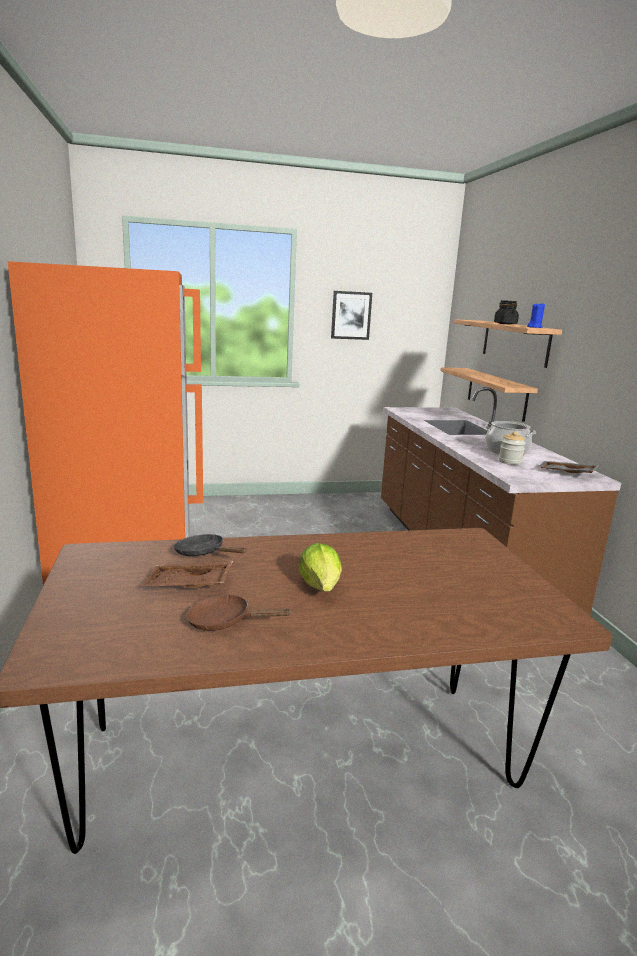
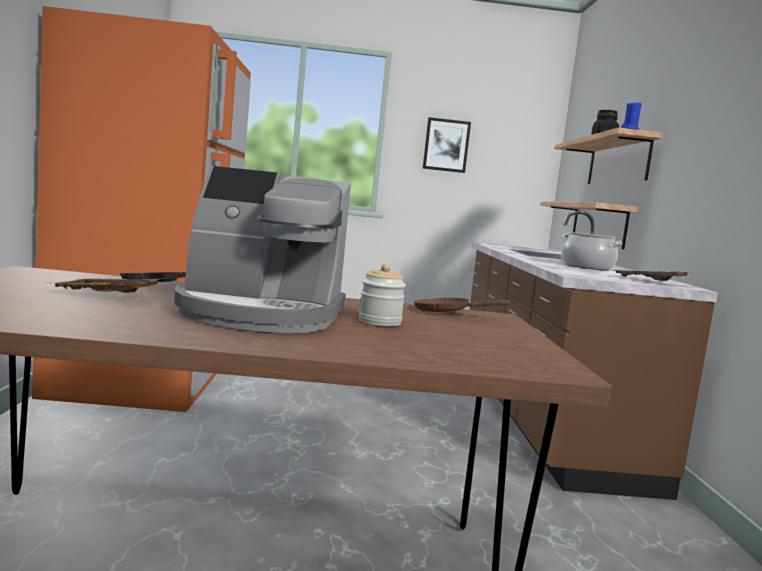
camera: 10 degrees right, 10 degrees down
(225, 622) = (111, 315): brown frying pan -> brown frying pan (447, 313)
(321, 586) = (261, 314): lettuce -> coffee machine
(510, 462) = (583, 270): jar -> jar (379, 322)

